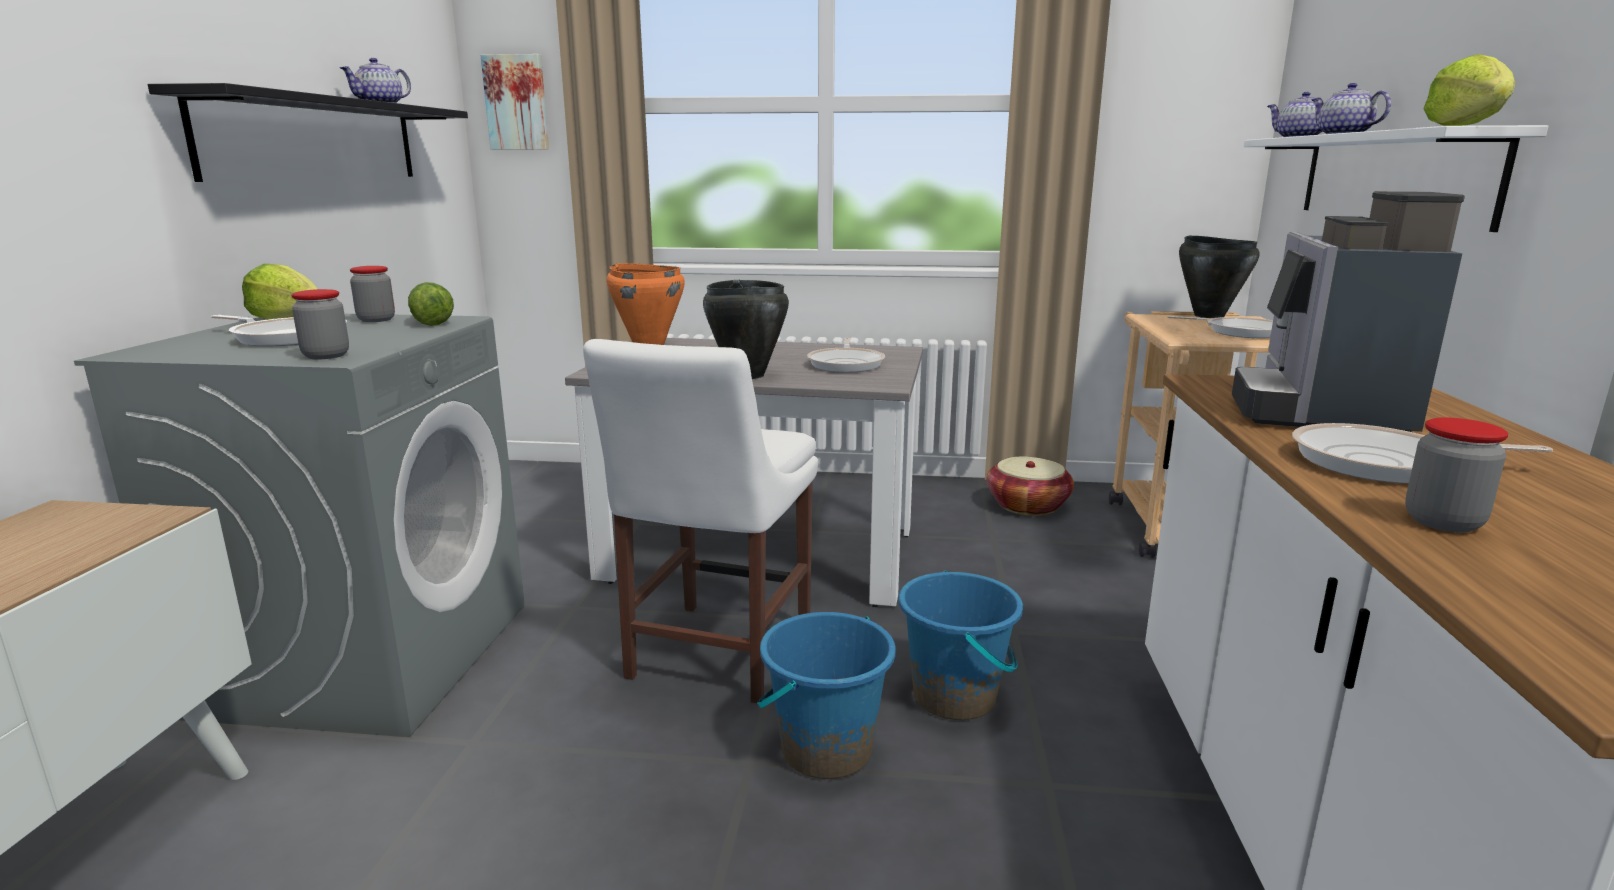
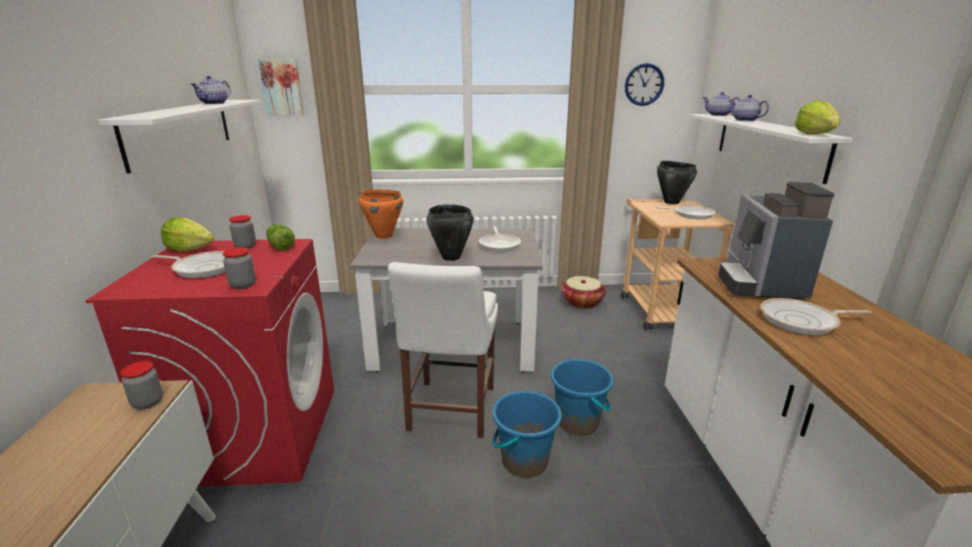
camera: 10 degrees left, 5 degrees up
(315, 140) = (181, 131): black shelf -> white shelf
(369, 656) = (256, 433): grey washing machine -> red washing machine
(1159, 94) = (644, 84): none -> wall clock
(1443, 522) = (840, 360): jar -> jar (147, 402)

